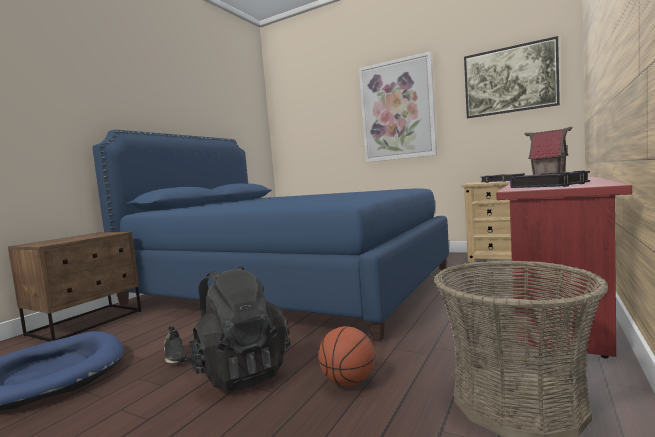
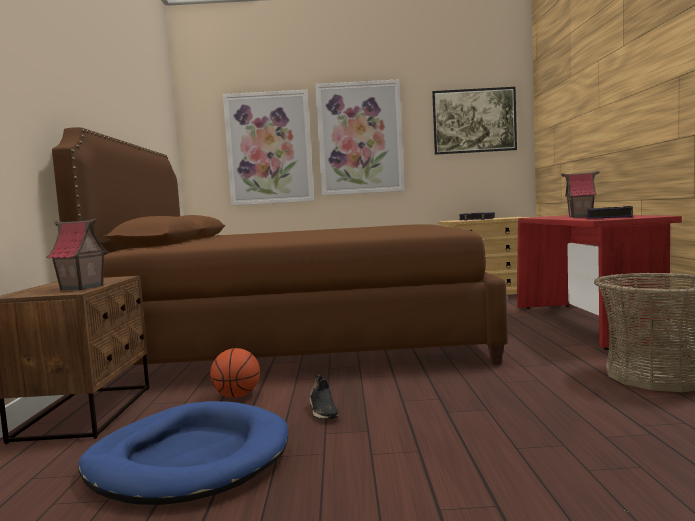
camera: 30 degrees left, 0 degrees up
(64, 241) = (81, 288): none -> toy house
(175, 357) = (322, 411): black shoe -> black shoe turned 45 degrees clockwise
(240, 372) = (426, 405): black backpack -> none
(289, 286) = (303, 339): blue bed -> brown bed
(327, 126) = (269, 148): none -> picture
(348, 382) = (533, 391): basketball -> basketball (237, 396)

